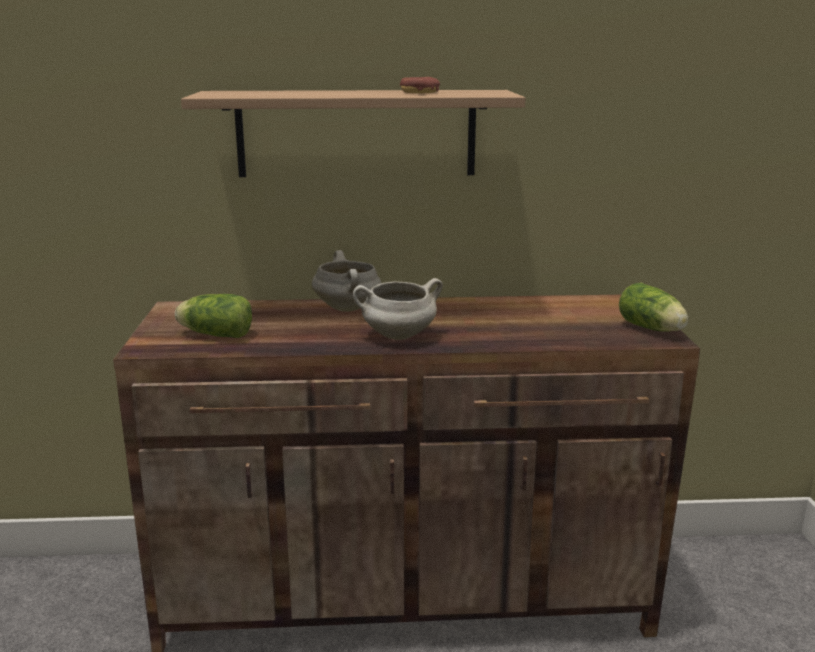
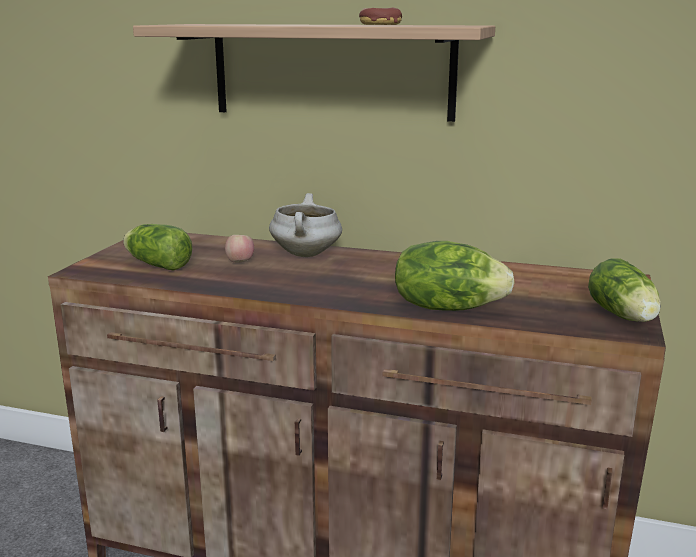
camera: 20 degrees right, 0 degrees up
(295, 323) = (240, 262): none -> apple
(398, 336) = (324, 288): white cooking pot -> none
(516, 339) = (447, 307): none -> lettuce

